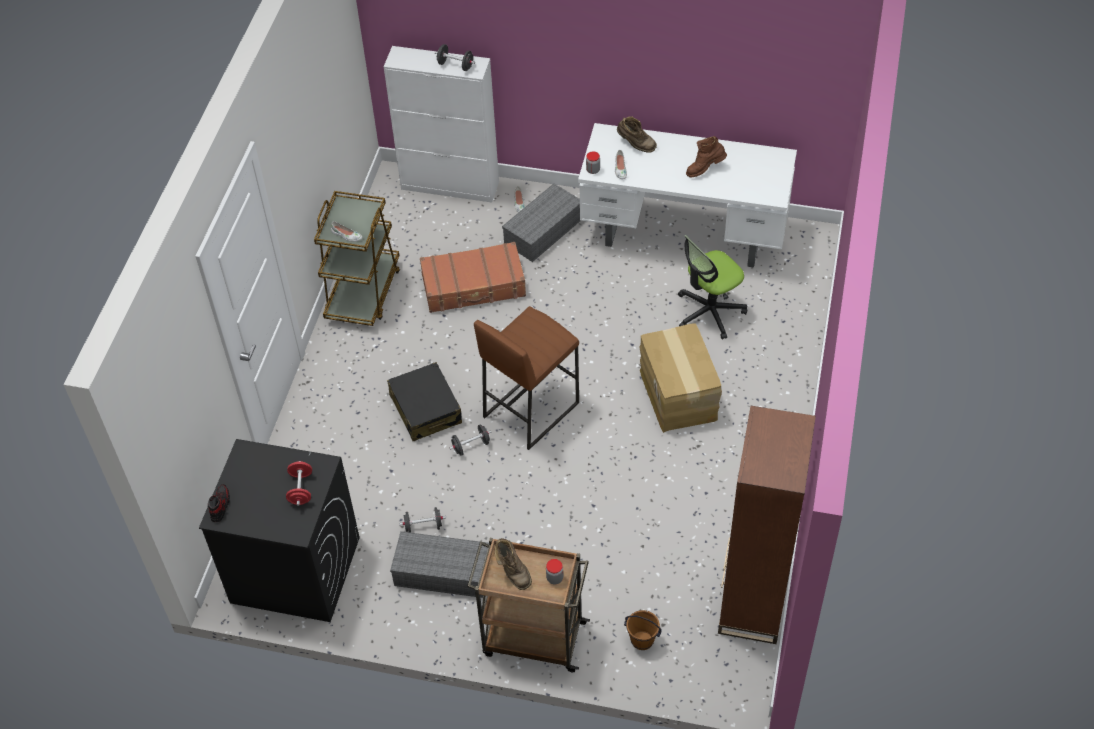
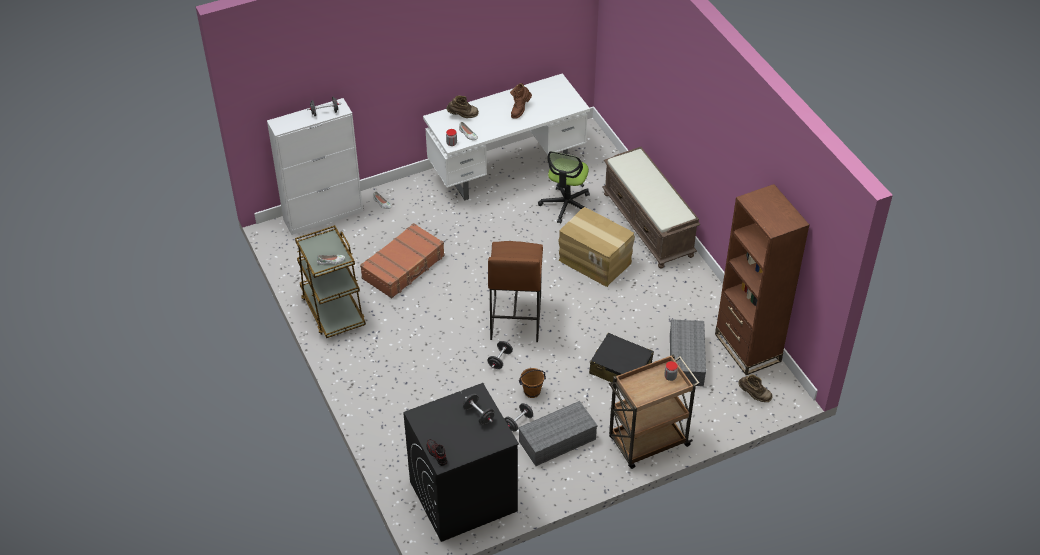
camera: 40 degrees left, 5 degrees down
(301, 489) = (478, 415): red dumbbell -> black dumbbell
(425, 409) = (448, 356): black suitcase -> black suitcase (620, 369)
(512, 571) = (642, 387): brown boot -> brown boot (754, 395)
(543, 232) = (416, 212): grey storage box -> grey storage box (687, 360)
(642, 641) = (709, 405): brown bucket -> brown bucket (532, 392)
(781, 387) = (649, 225): none -> brown bench

